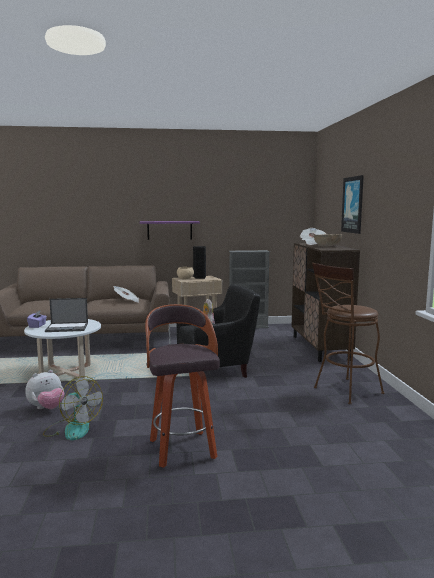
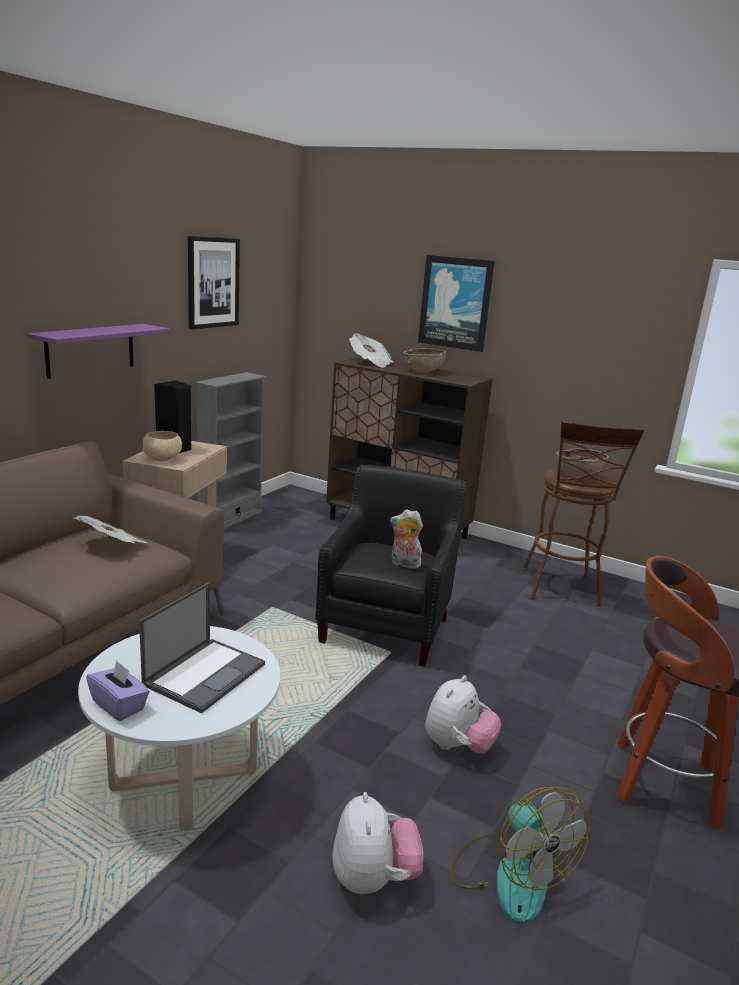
camera: 55 degrees left, 10 degrees up
(72, 429) = (510, 875): fan -> fan turned 75 degrees clockwise
(144, 402) = (457, 746): none -> plush toy
(244, 203) = (213, 282): none -> picture
(350, 307) = (579, 475): none -> brown bowl

